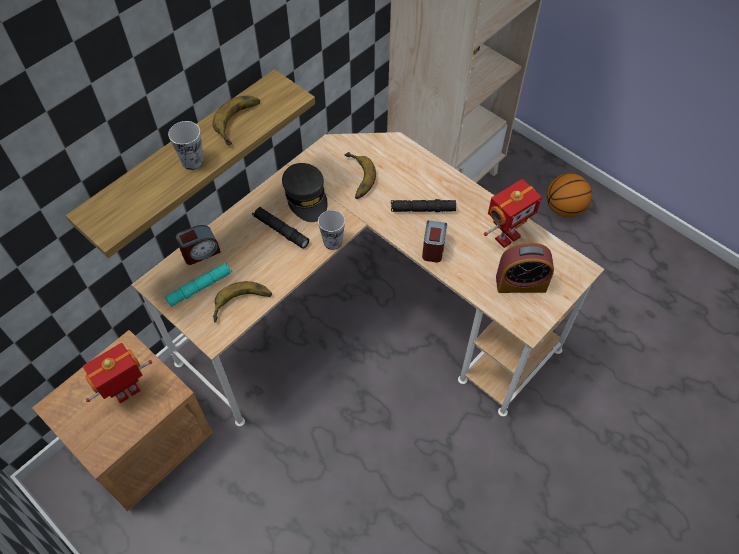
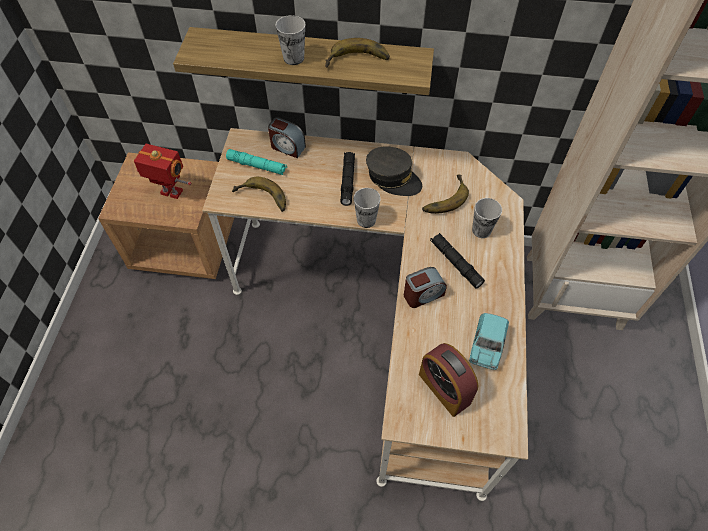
camera: 55 degrees right, 0 degrees up
(306, 198) = (393, 178): grey cap -> grey cap turned 90 degrees counterclockwise
(406, 174) = (481, 230): none -> cup
(506, 236) = (486, 346): toy robot -> turquoise toy car
(564, 208) = (642, 412): basketball -> none

